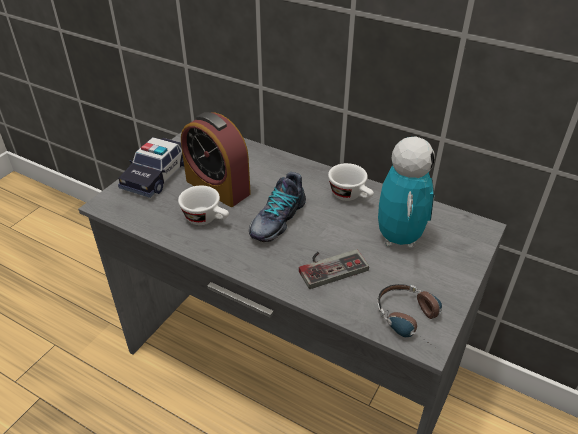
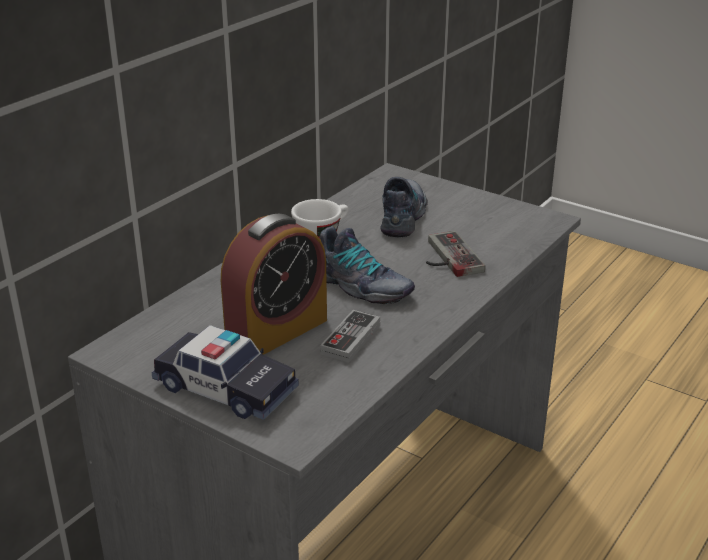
camera: 85 degrees left, 10 degrees down
(207, 219) = (350, 339): white cup -> game controller
(399, 238) = (404, 216): toy robot -> shoe
(414, 321) = (525, 222): headphones -> none

